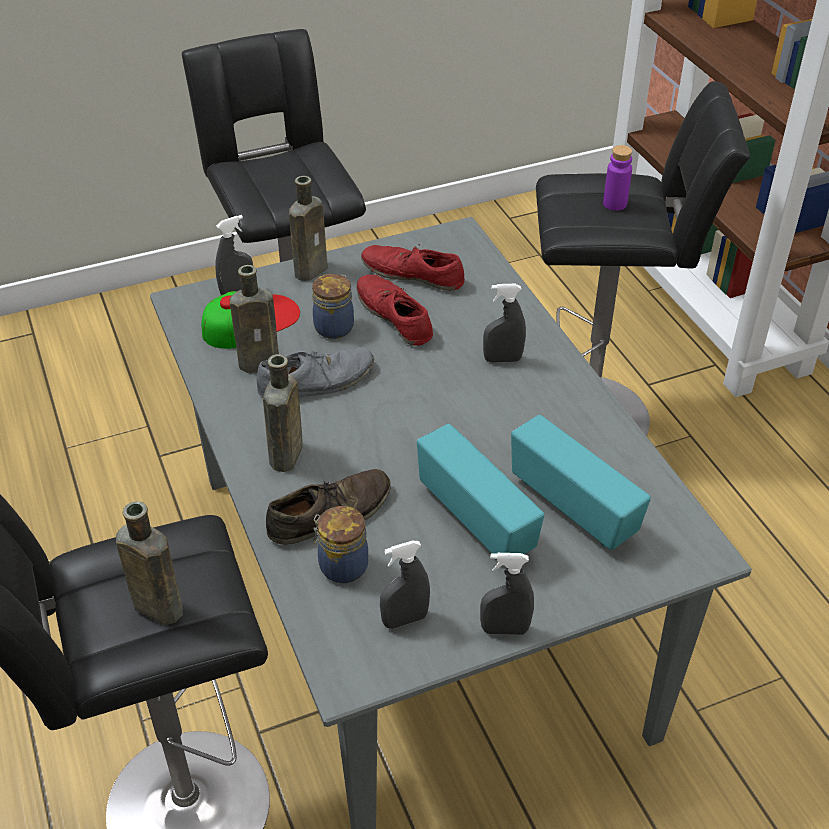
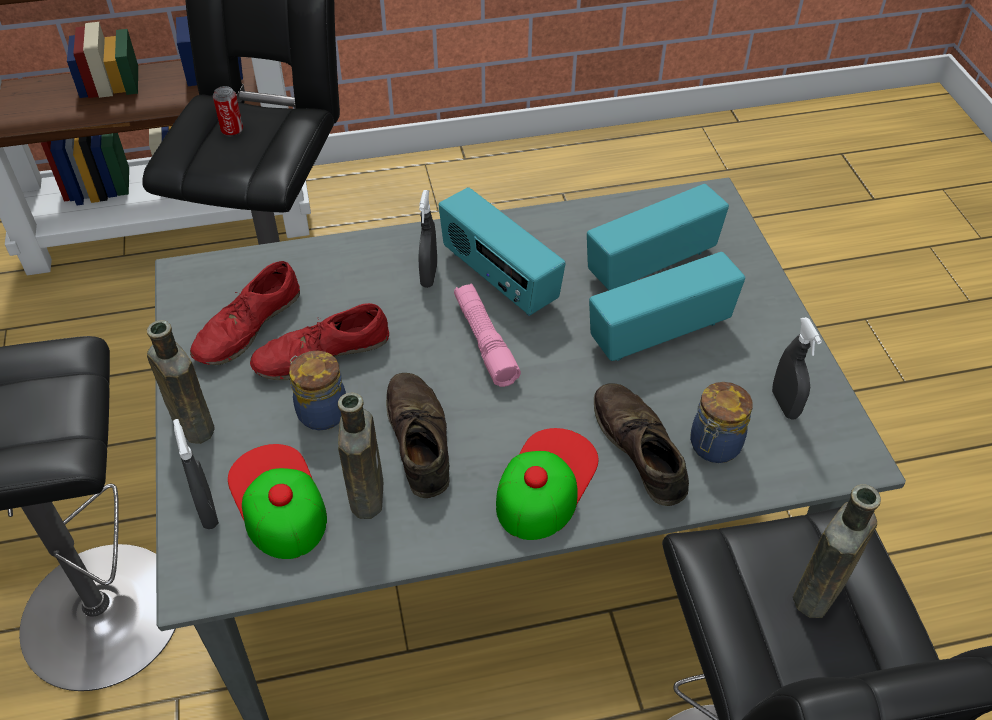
camera: 80 degrees left, 5 degrees up
(285, 458) = (545, 482): brown bottle -> cap
(317, 381) = (419, 440): grey shoe -> brown shoe
(433, 404) = (484, 341): none -> pink flashlight
(504, 629) = (795, 335): grey spray bottle -> none
(513, 402) = (498, 279): none -> radio
(614, 204) = (232, 130): purple bottle -> can

